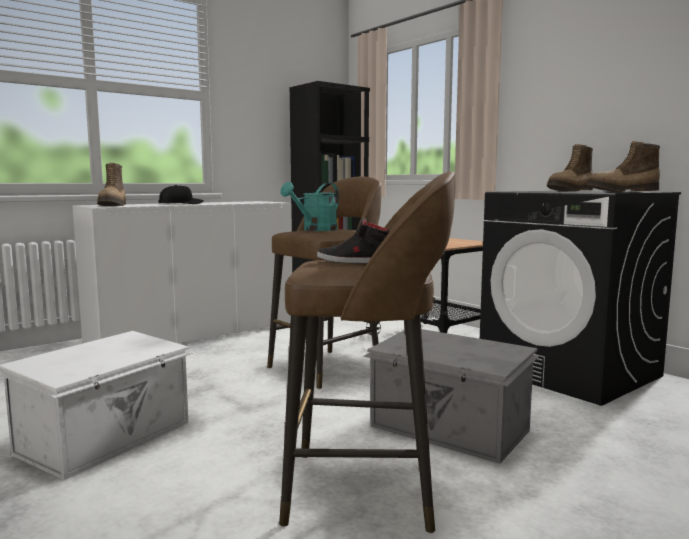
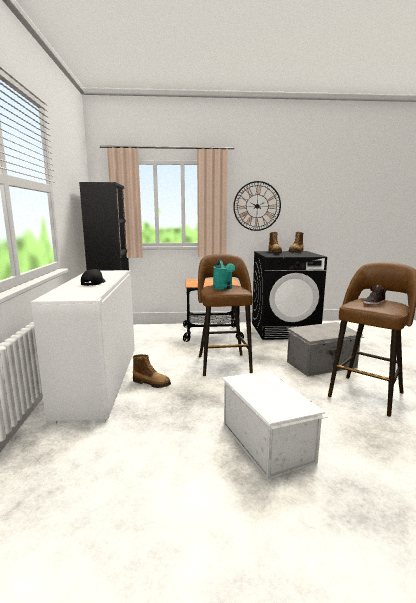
camera: 55 degrees left, 5 degrees up
(113, 205) = (79, 294): boot -> boot (152, 383)
(569, 93) = (257, 206): none -> wall clock

